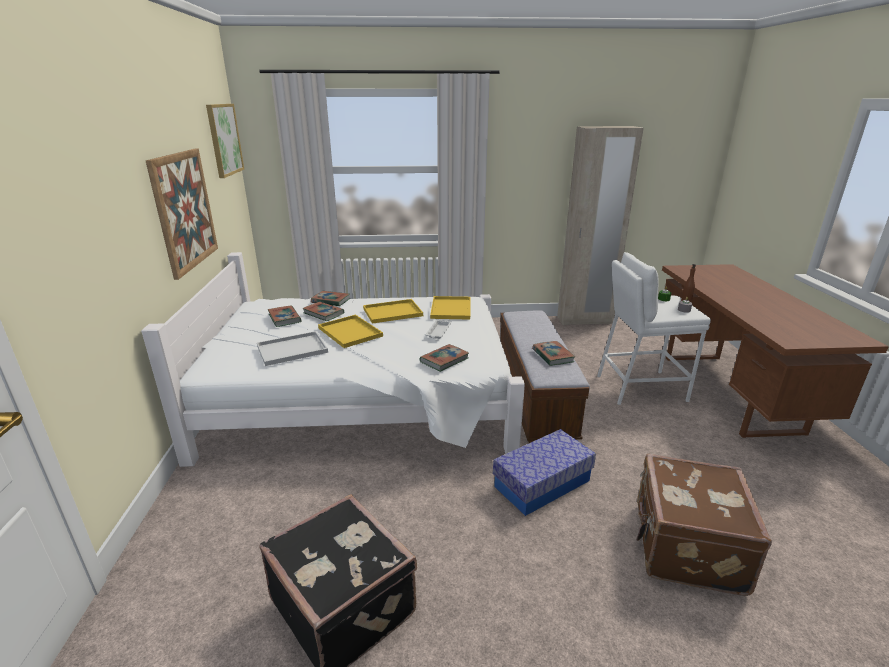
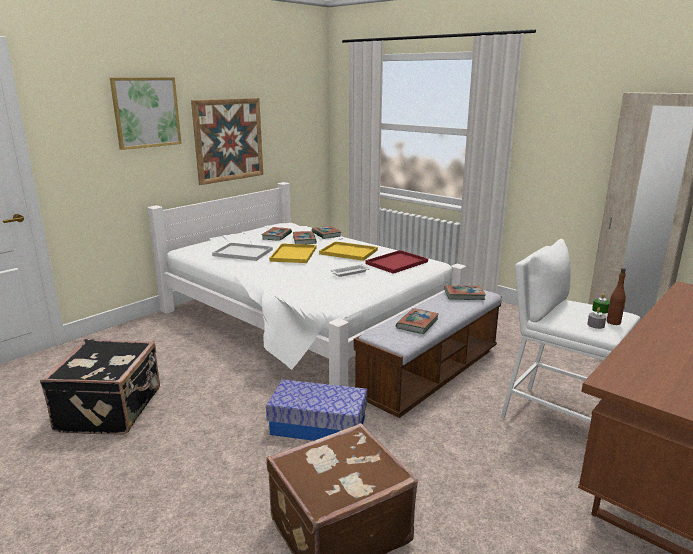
camera: 45 degrees right, 5 degrees down
(224, 139) = (305, 95): picture -> picture (146, 112)
(444, 360) = (311, 289): book -> book (464, 295)
(450, 308) = (397, 262): yellow tray -> red tray

